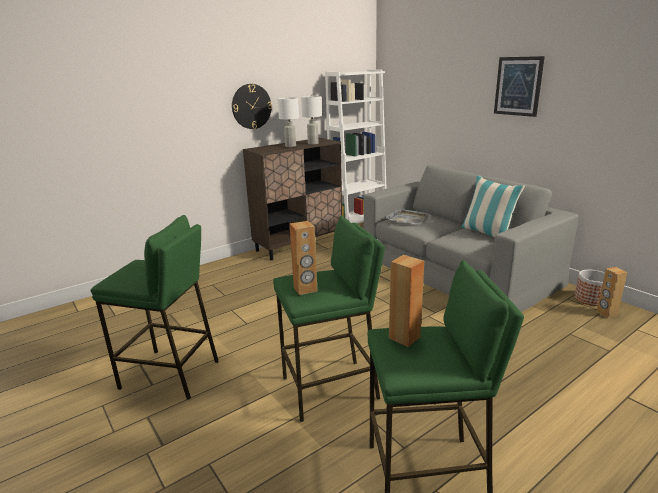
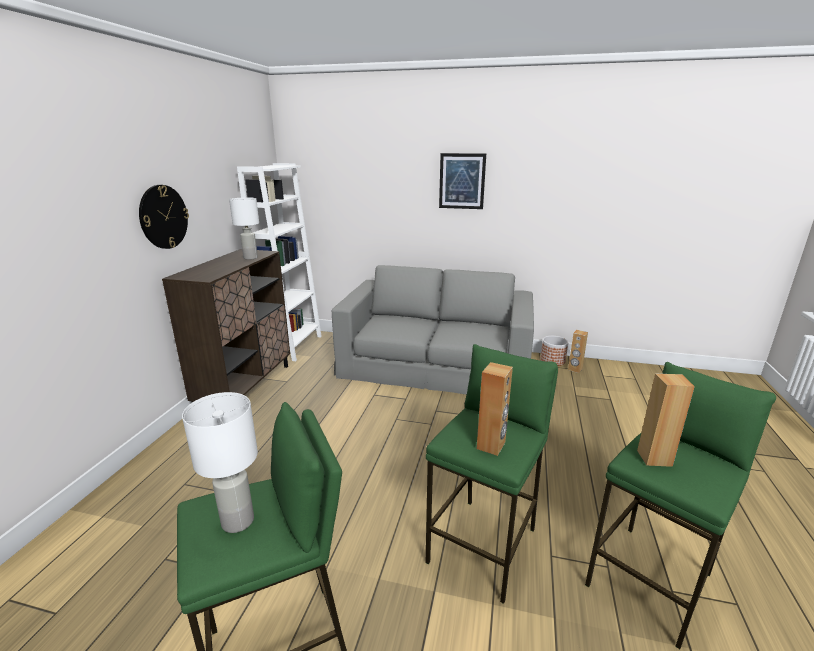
camera: 40 degrees left, 0 degrees up
(290, 146) = (228, 265): white table lamp -> white table lamp (238, 521)
(408, 219) = (384, 326): grey tray -> none
(487, 234) = (470, 324): pillow -> none

